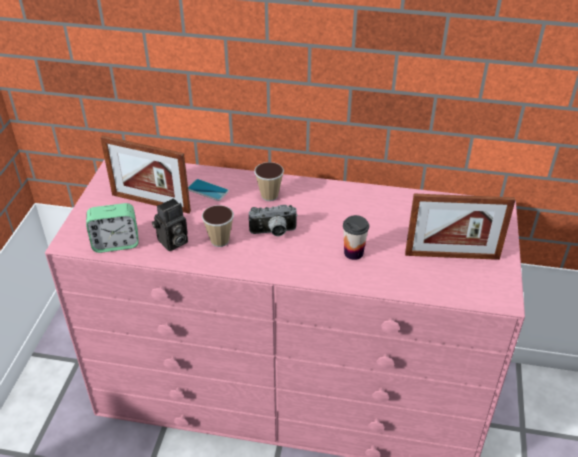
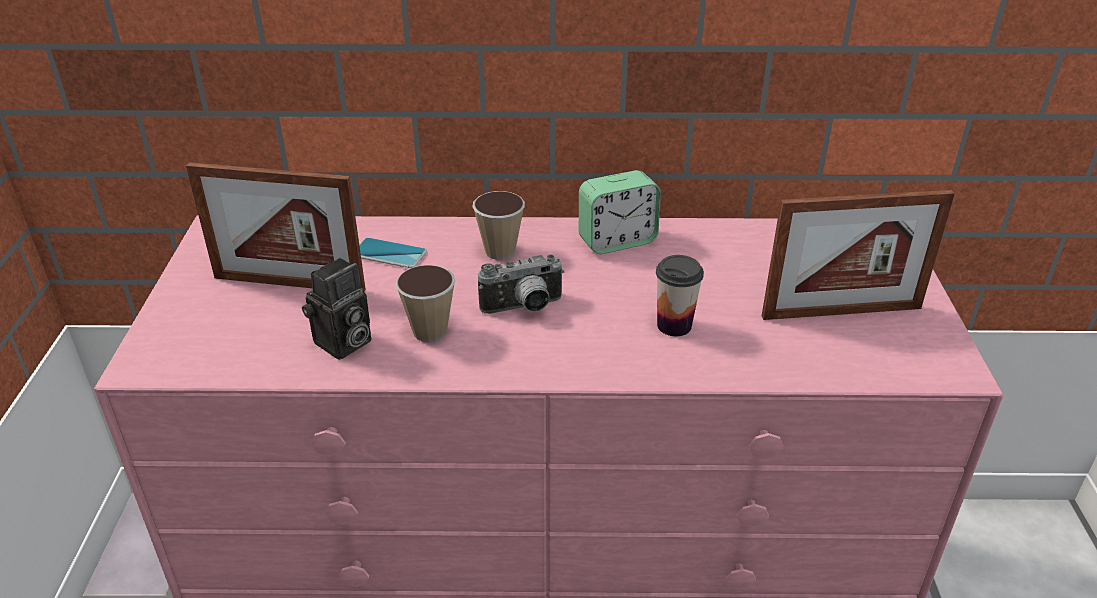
camera: 10 degrees left, 5 degrees down
(116, 243) = (234, 357): alarm clock -> alarm clock (617, 241)

